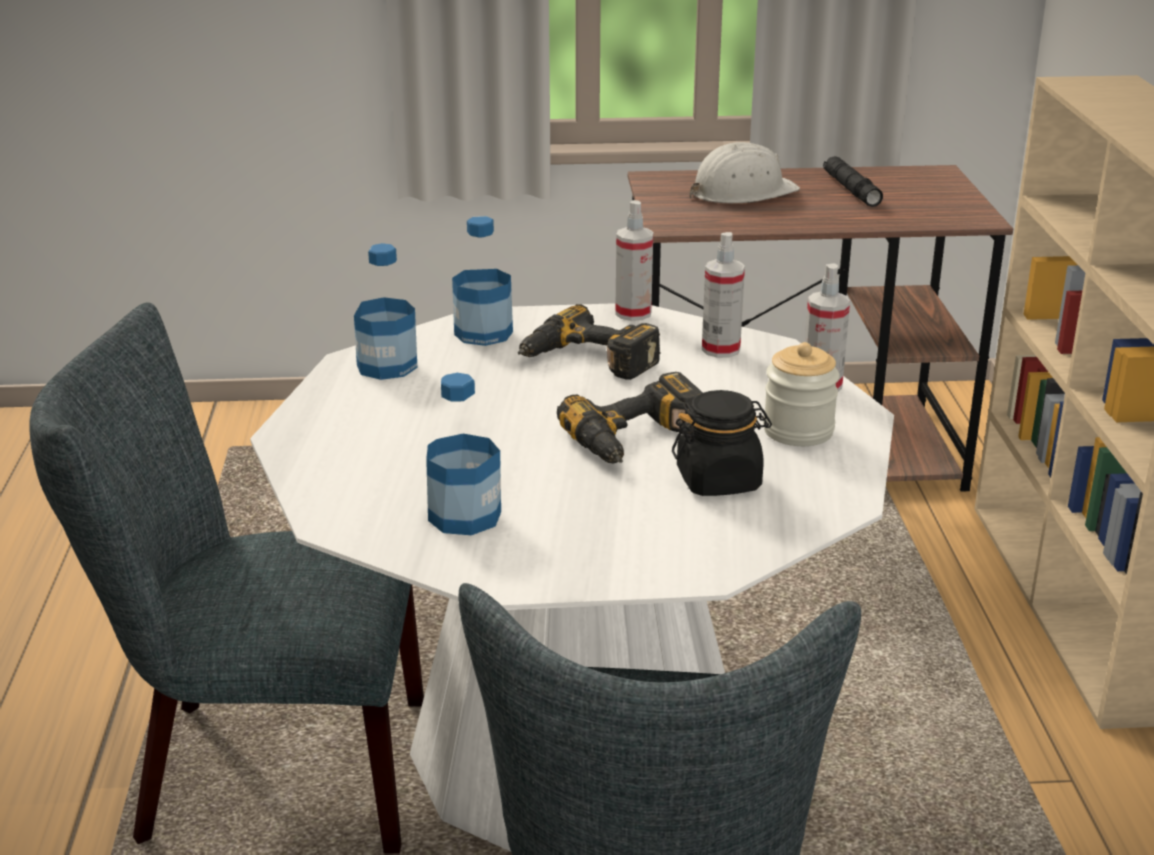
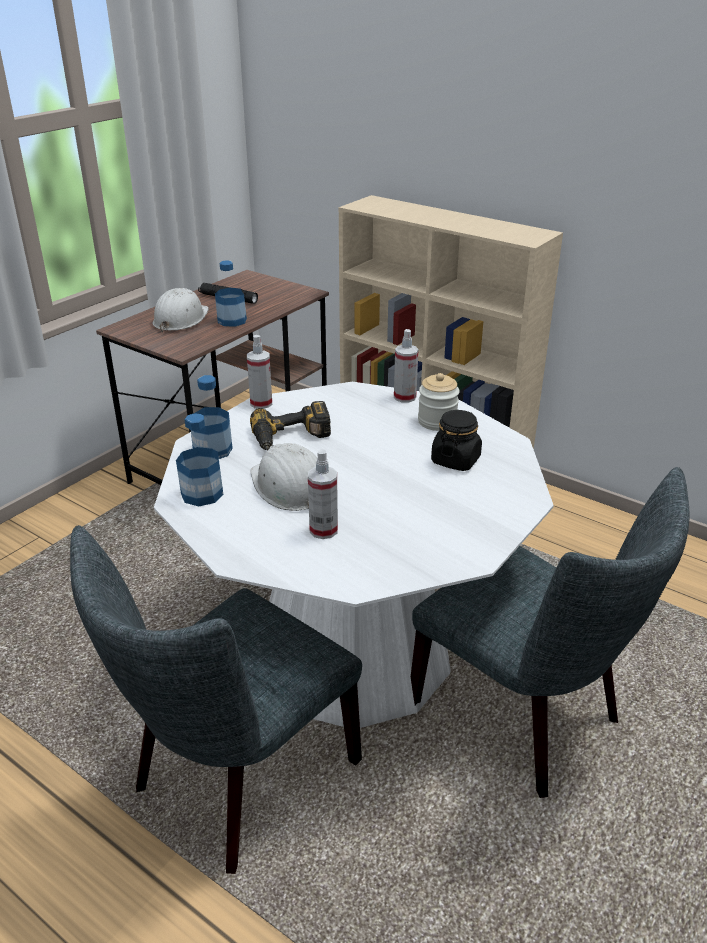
camera: 50 degrees left, 5 degrees up
(464, 516) = (401, 541): bottle -> bottle (232, 320)
(478, 404) = (290, 486): none -> white hard hat
(639, 441) = (392, 461): power drill -> none
(720, 349) = (334, 401): spray bottle -> spray bottle (323, 530)

